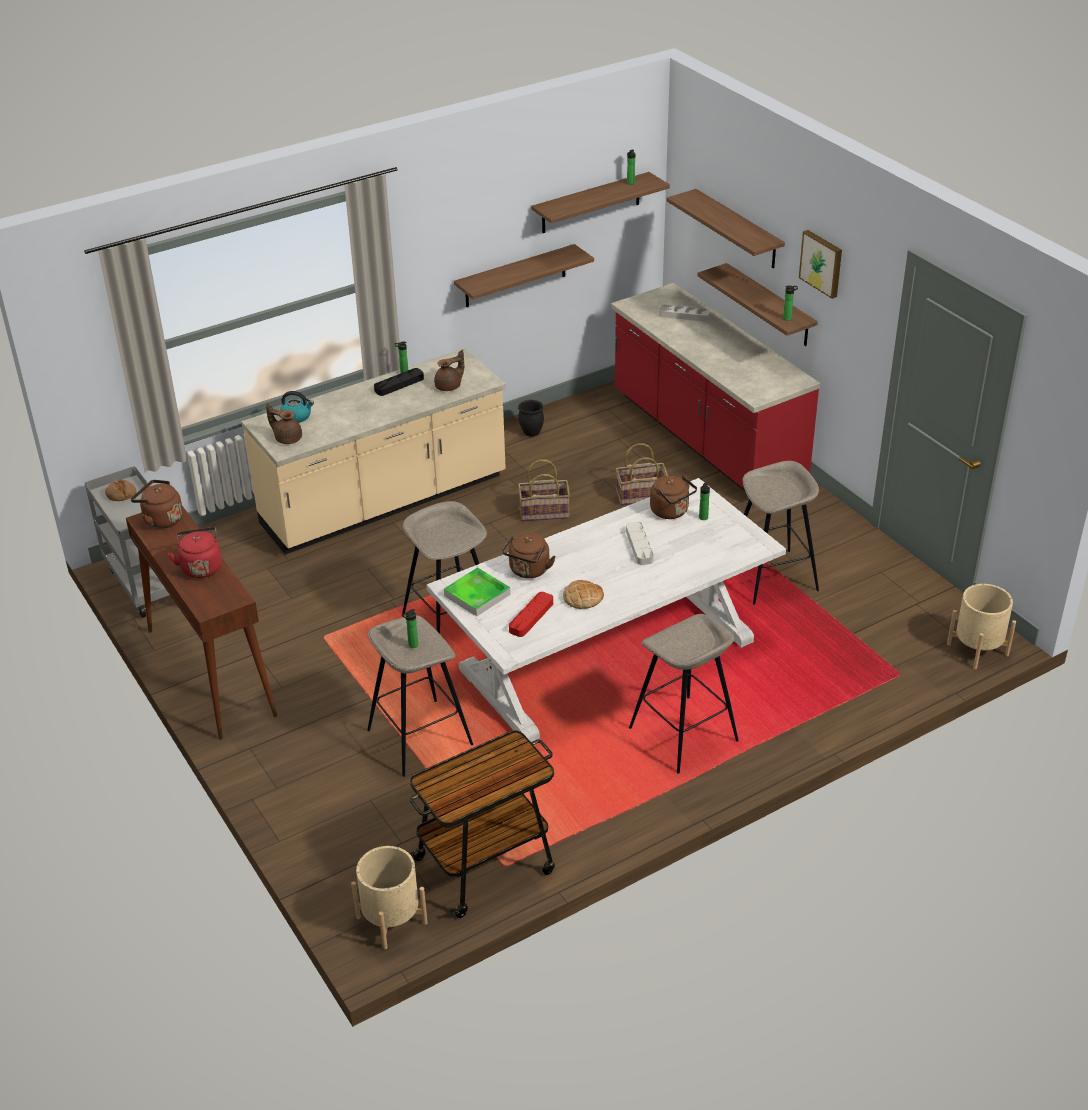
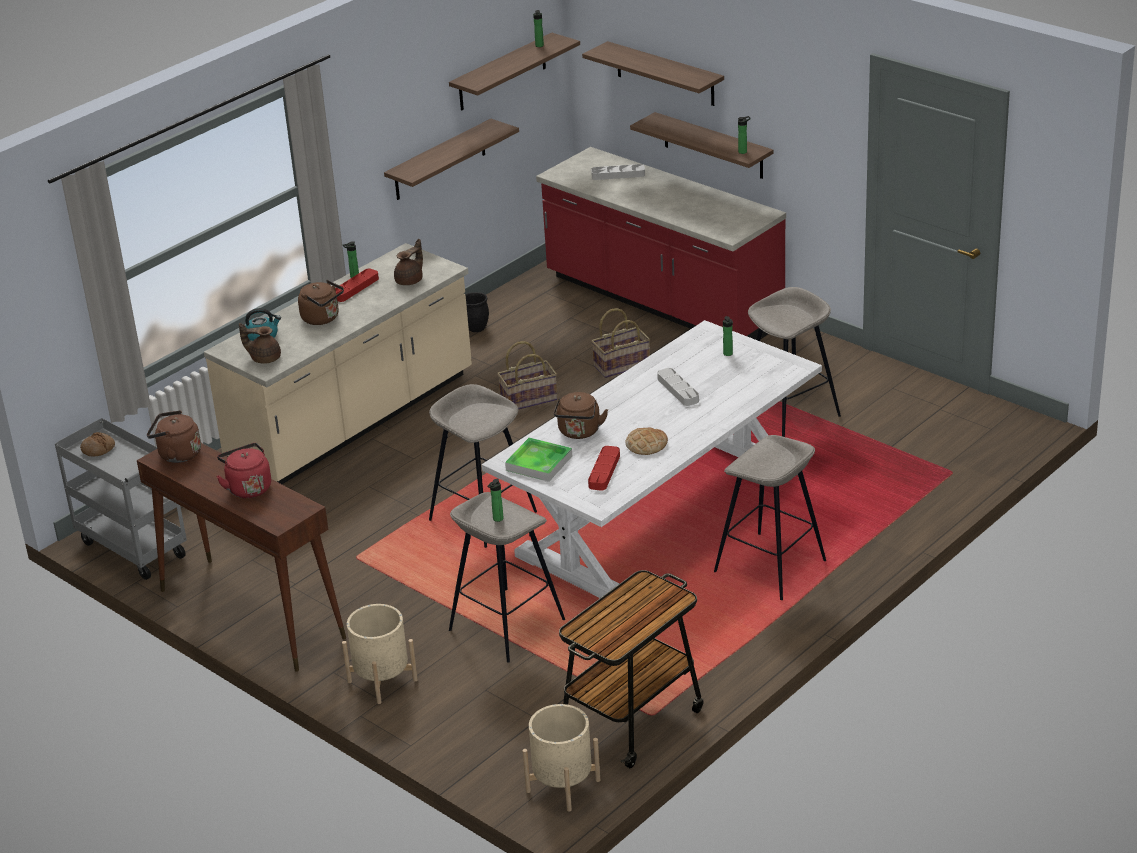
camera: 15 degrees left, 5 degrees down
(399, 384) = (355, 288): black tray -> red tray
(671, 512) = (693, 354): brown kettle -> brown kettle (323, 318)
(822, 263) = (772, 88): picture -> none
(977, 649) = (1015, 436): beige planter -> beige planter (382, 681)

